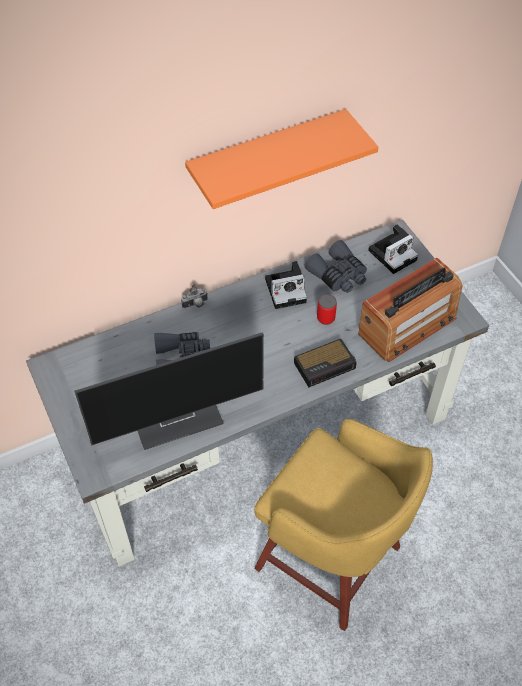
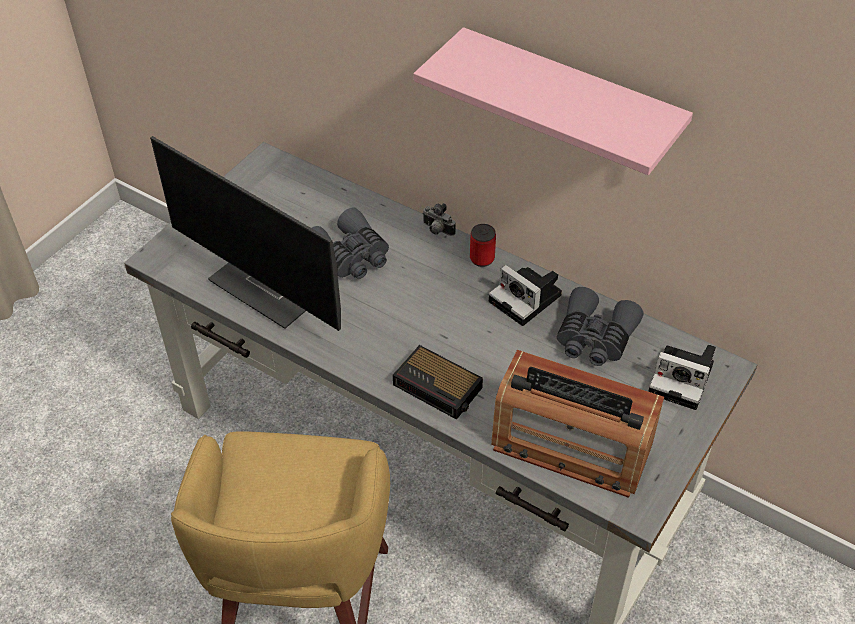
camera: 60 degrees right, 5 degrees down
(267, 158) = (569, 104): orange shelf -> pink shelf
(325, 318) = (513, 355): can -> can (482, 258)

